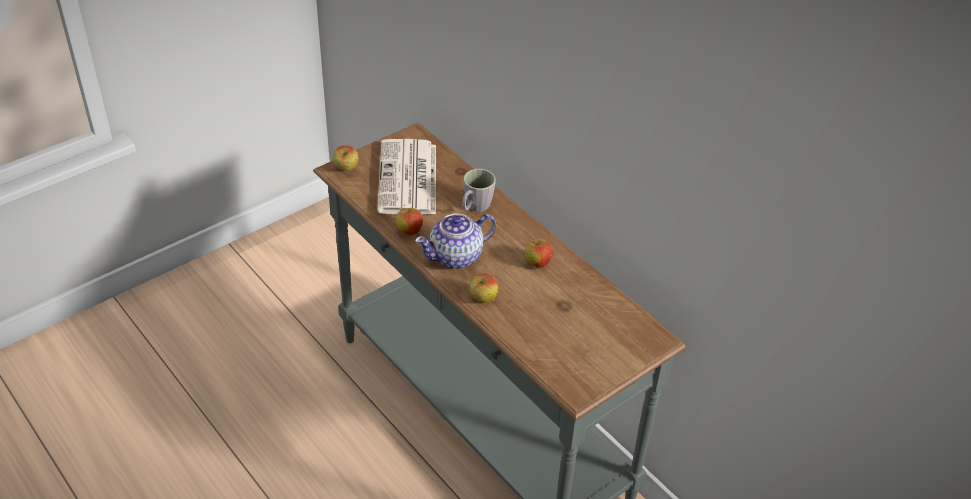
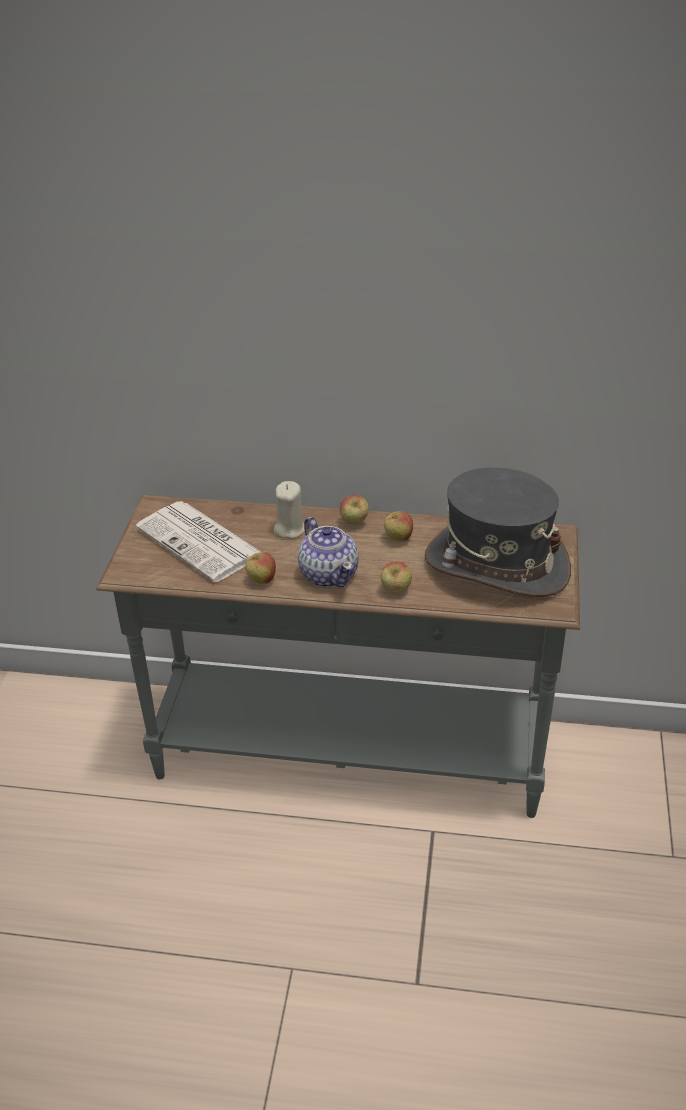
camera: 40 degrees left, 5 degrees down
(346, 169) = (132, 568): apple -> apple (354, 522)
(456, 256) = (329, 574): teapot -> teapot turned 45 degrees counterclockwise
(475, 207) = (289, 529): grey mug -> beige candle
(578, 330) = (496, 565): none -> grey hat

